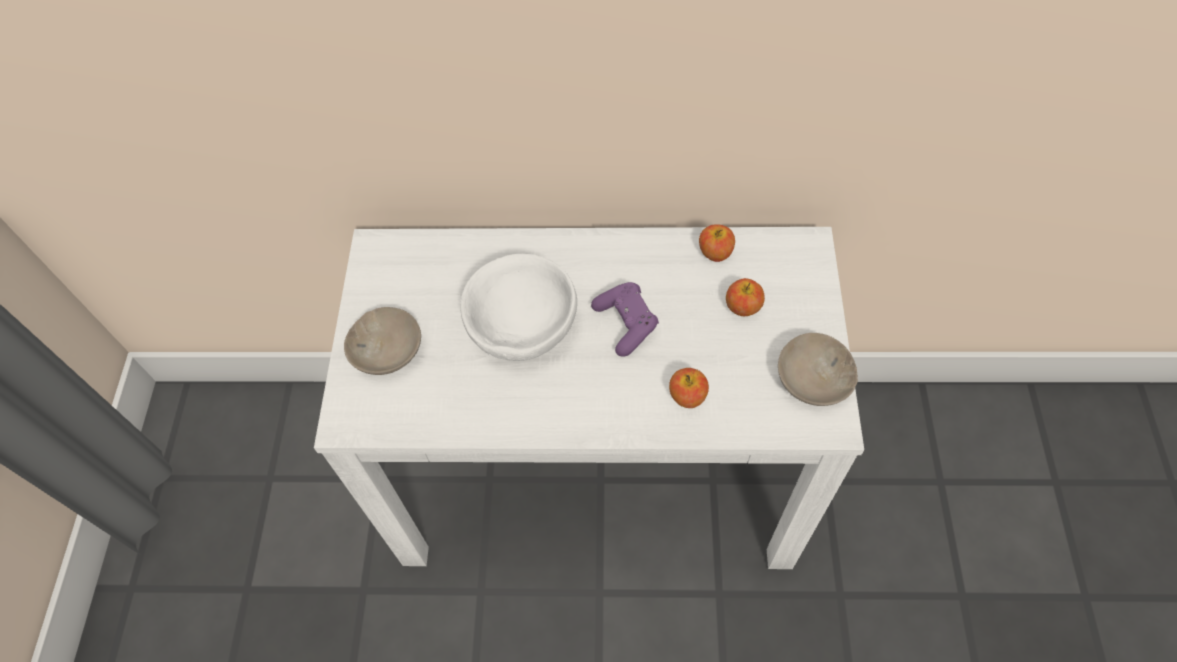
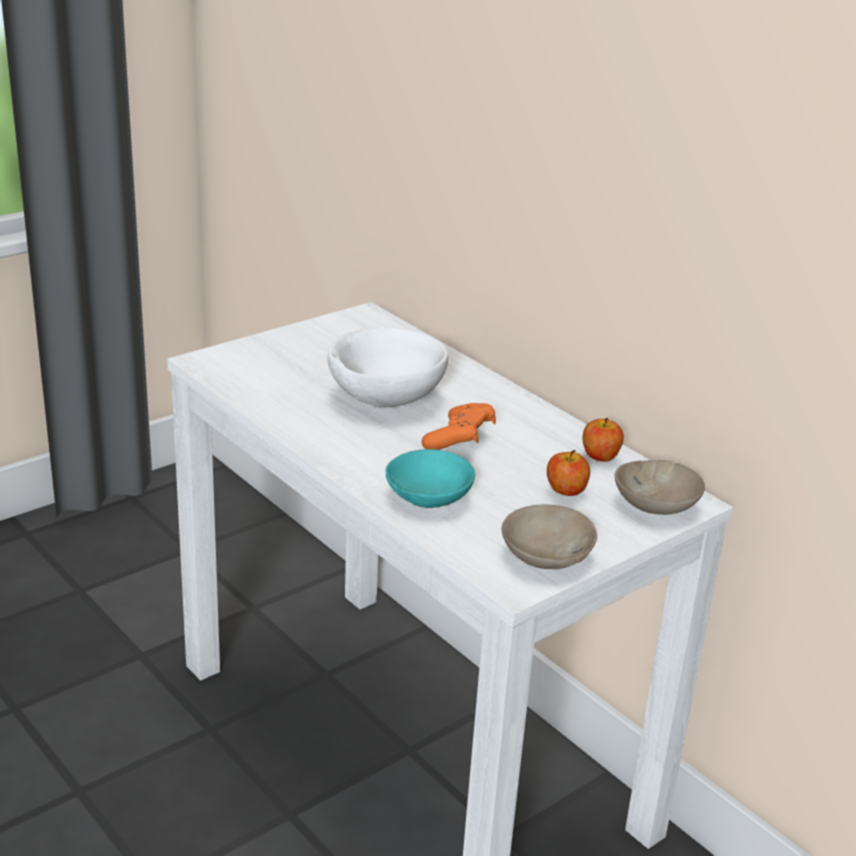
camera: 45 degrees right, 30 degrees down
(389, 353) = (284, 354): beige bowl -> beige bowl (655, 505)
(626, 324) = (460, 441): purple game controller -> orange game controller
(687, 396) = (432, 496): apple -> turquoise bowl

